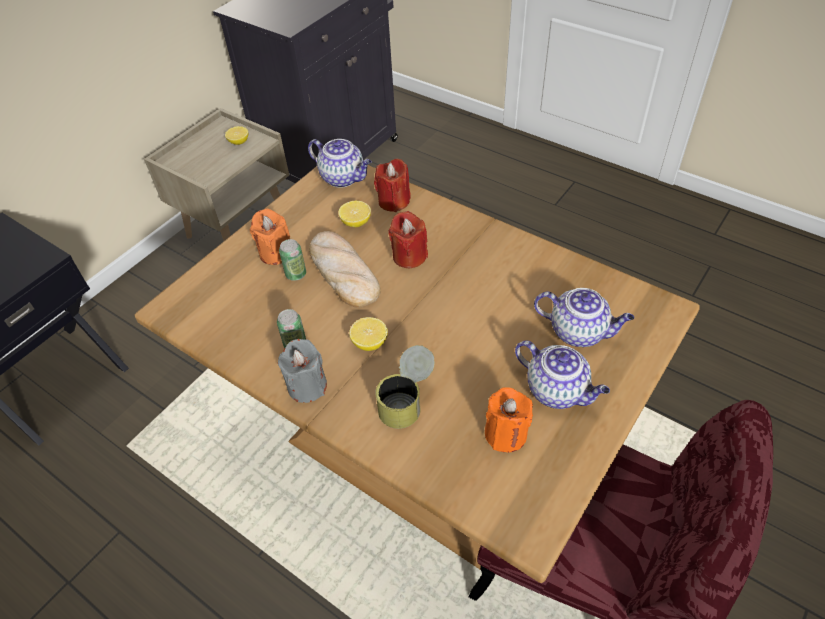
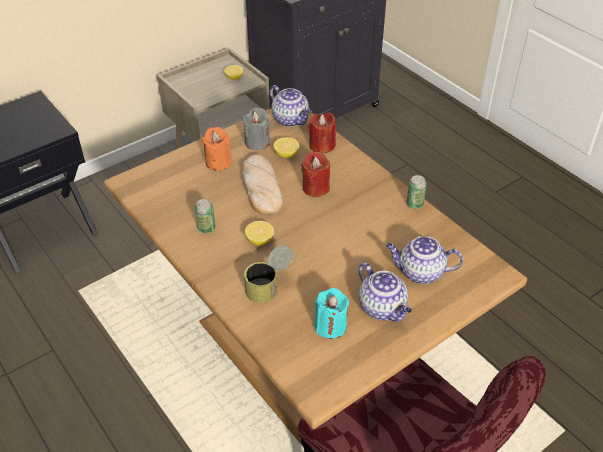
camera: 15 degrees right, 5 degrees down
(296, 274) = (226, 180): can -> can (414, 204)
(307, 386) = (203, 257): grey candle -> grey candle (257, 142)
(506, 434) = (330, 326): orange candle -> turquoise candle
(579, 332) = (420, 273): teapot -> teapot turned 150 degrees clockwise

